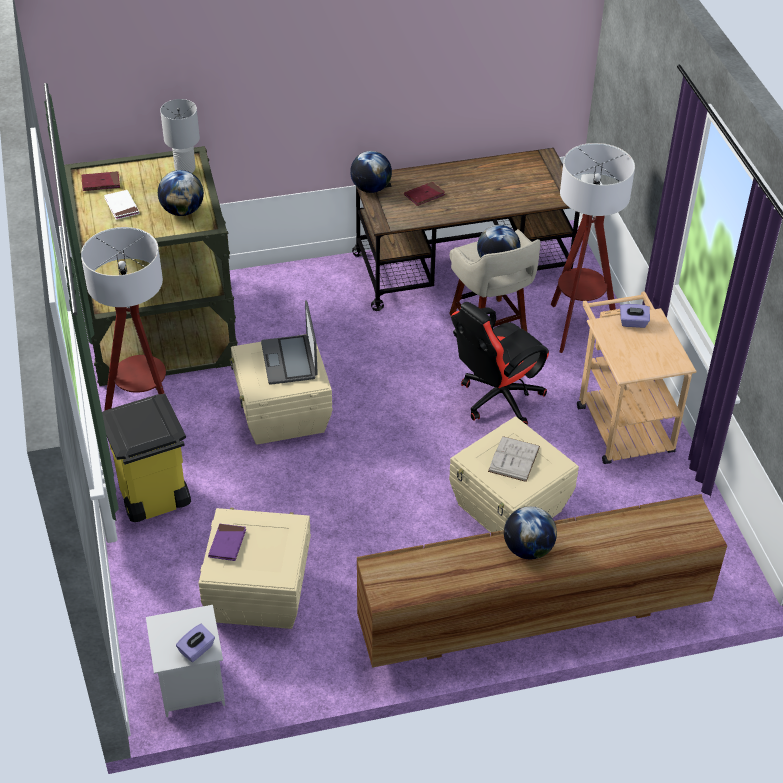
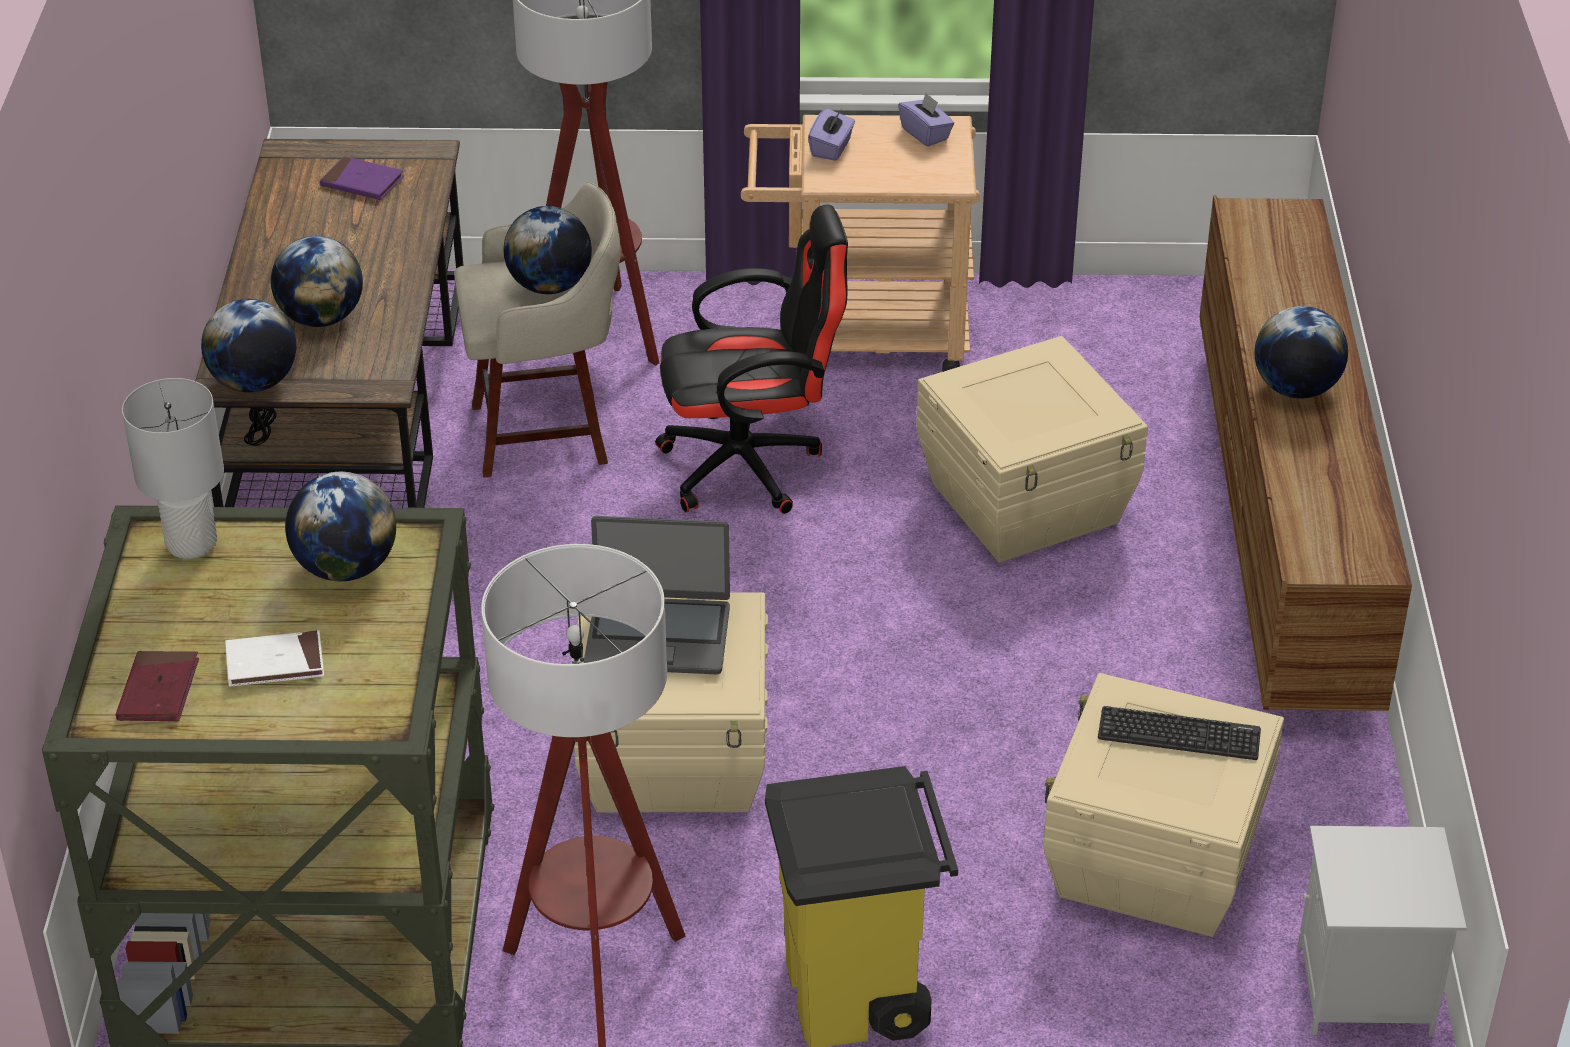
camera: 75 degrees left, 5 degrees down
(197, 650) = (1419, 859): purple tissue box -> purple tissue box (925, 134)
(227, 544) = (1150, 792): purple book -> purple book (362, 182)
(270, 550) = (1179, 734): none -> keyboard
(424, 195) = (321, 318): red book -> globe
(495, 402) = (754, 467): black office chair -> black office chair turned 75 degrees counterclockwise
(514, 459) = (1027, 399): white book -> none

